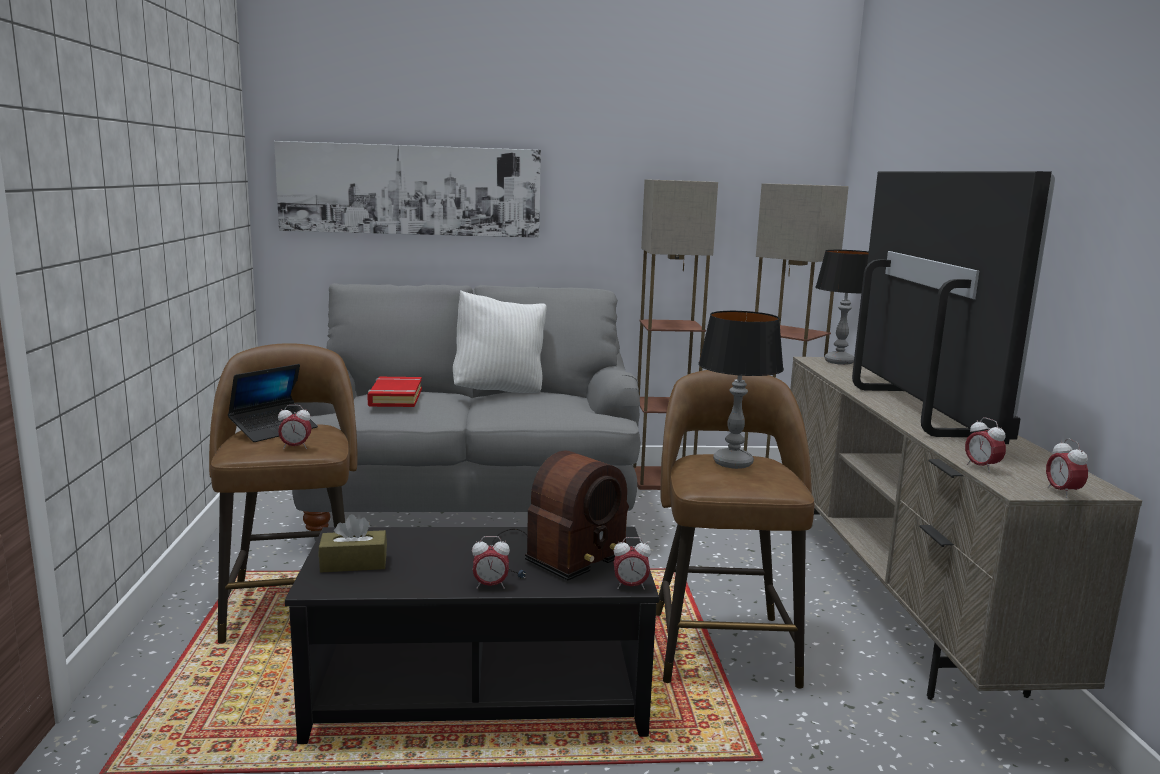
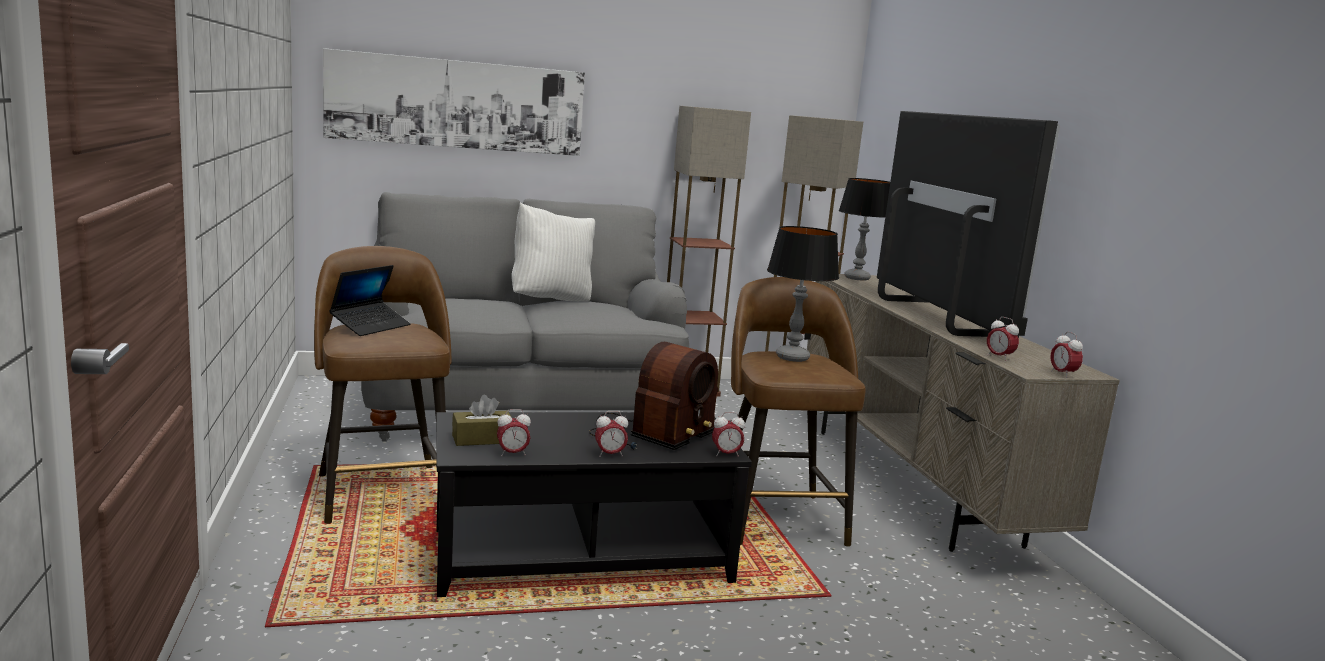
camera: 10 degrees left, 0 degrees up
(295, 447) = (402, 341): alarm clock -> alarm clock (512, 454)
(395, 397) = (459, 302): red book -> none

